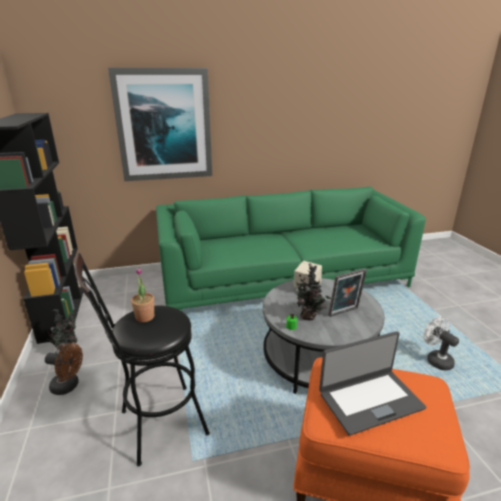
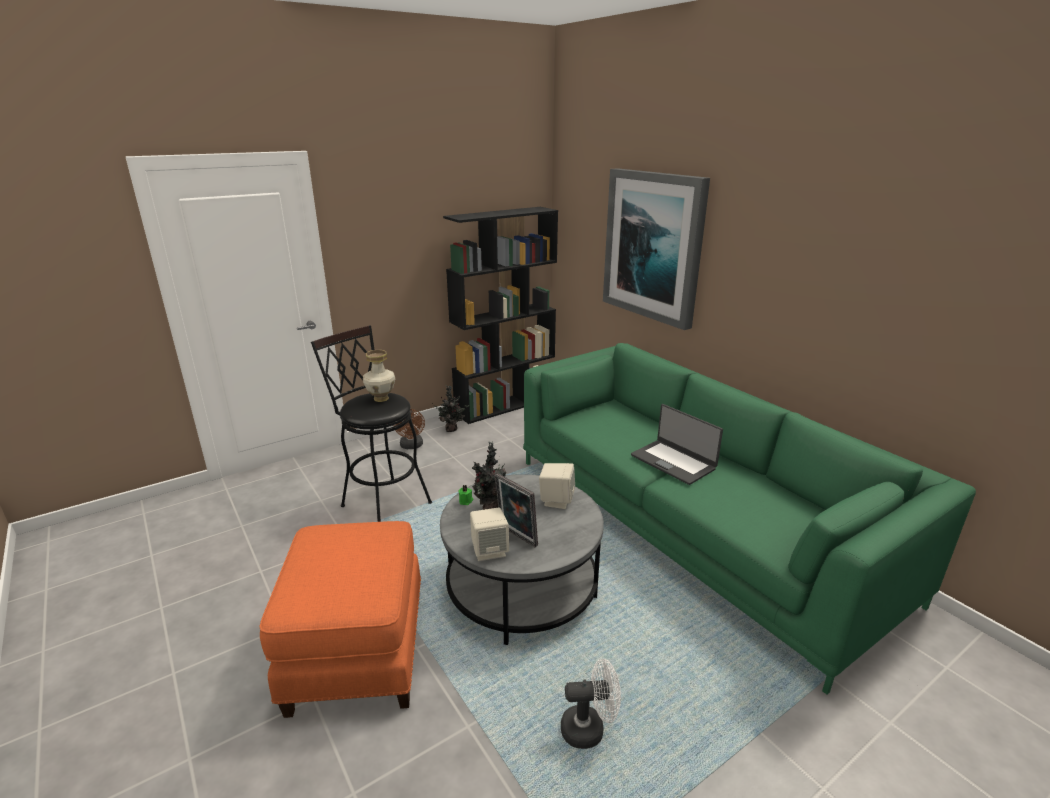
camera: 70 degrees right, 0 degrees up
(145, 317) = (381, 398): potted plant -> vase
(358, 326) = (490, 550): none -> beige speaker
(370, 399) = (338, 554): laptop -> laptop (673, 462)
(436, 359) = (589, 729): white fan -> white fan turned 45 degrees clockwise

